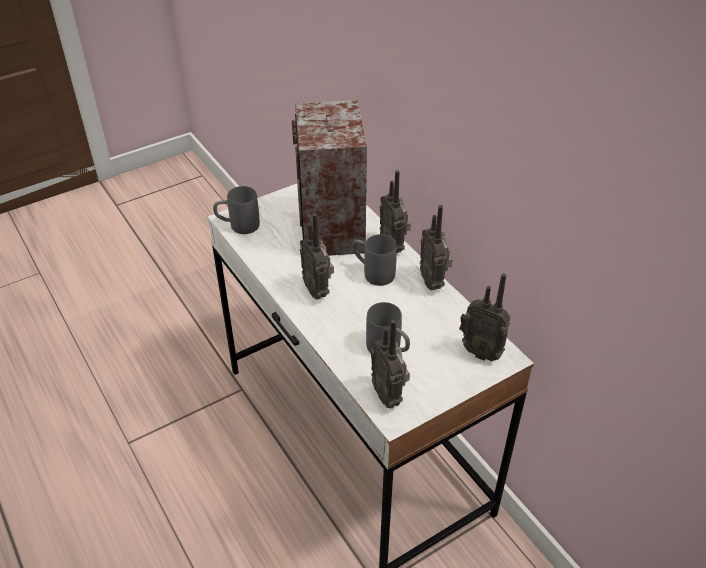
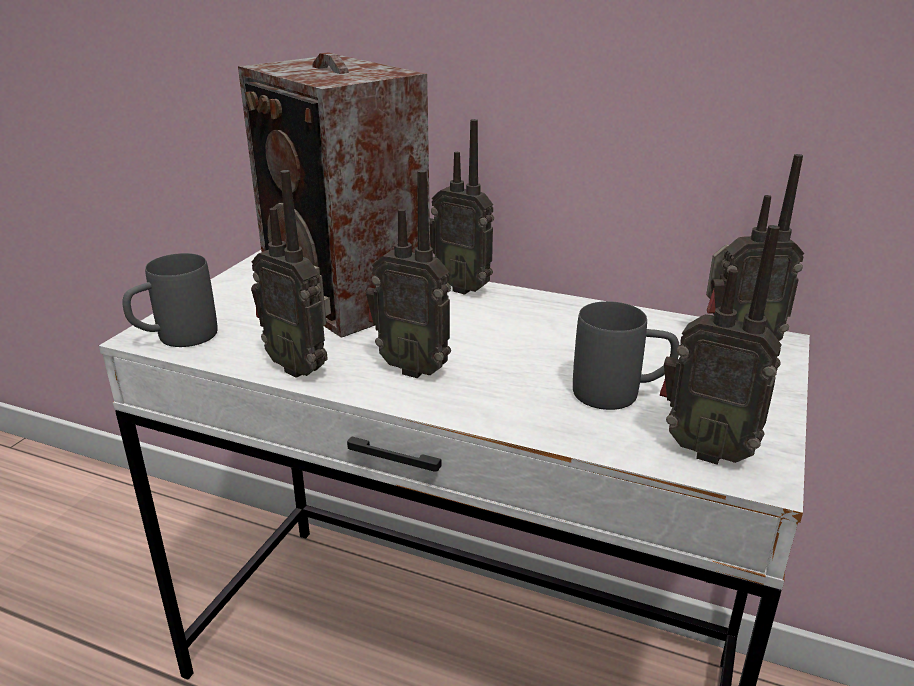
camera: 35 degrees left, 15 degrees down
(373, 272) = (471, 320): grey mug -> none
(433, 282) = (567, 303): radio -> radio (300, 366)

